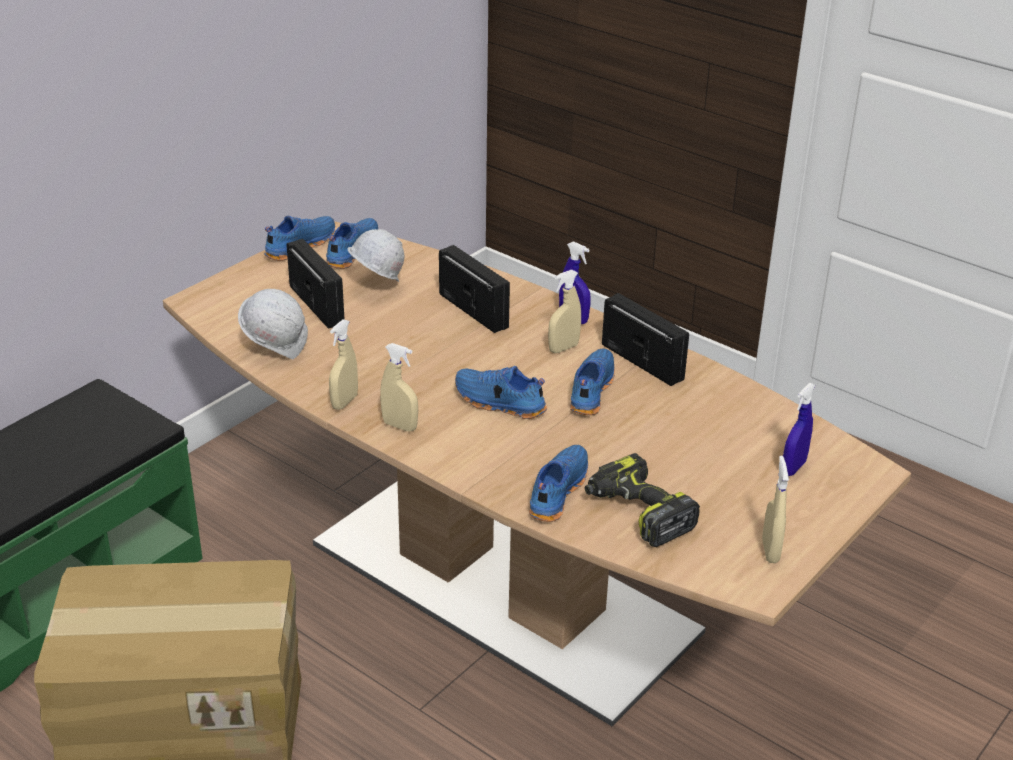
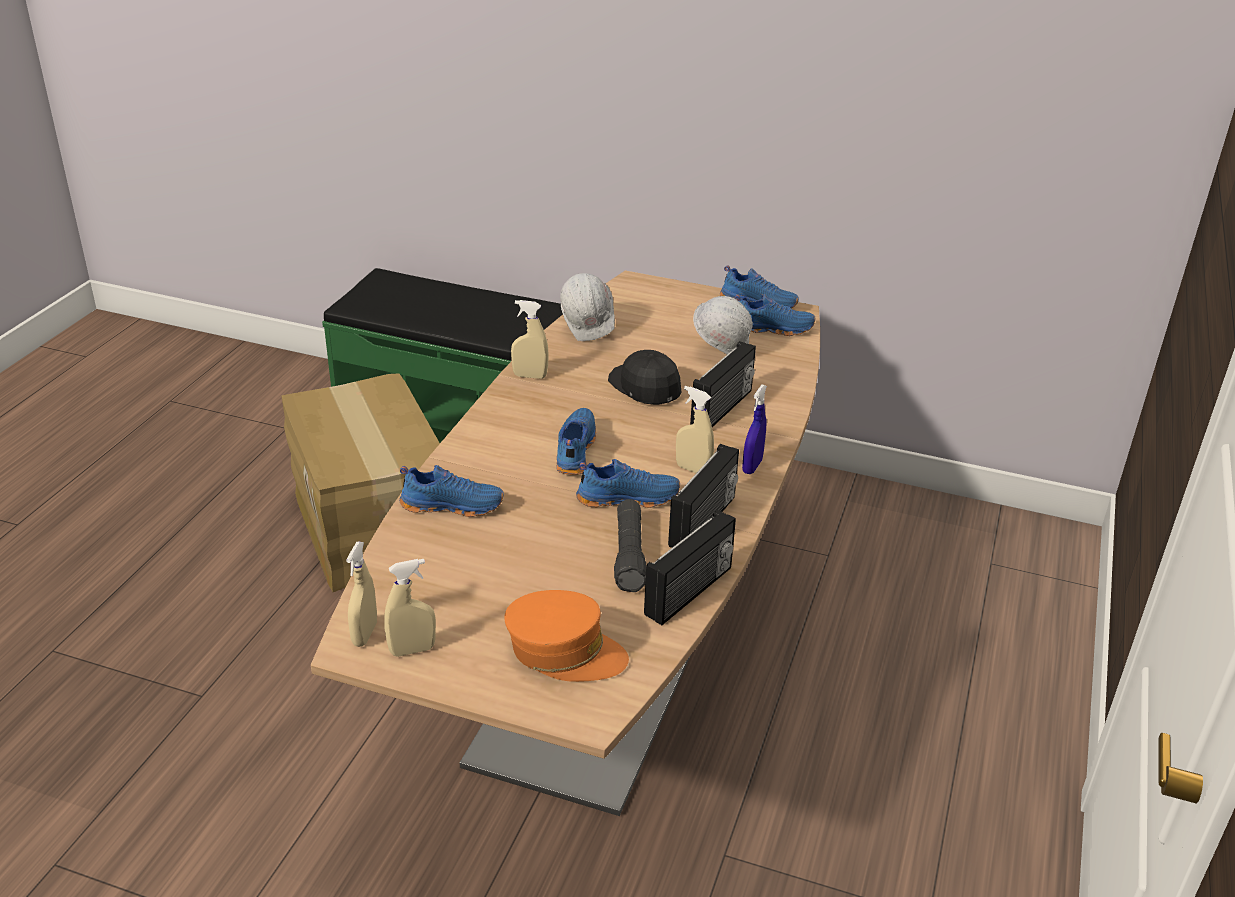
camera: 70 degrees right, 0 degrees up
(318, 305) = (669, 333): radio -> radio (690, 592)
(400, 426) = (510, 408): beige spray bottle -> beige spray bottle (364, 634)
(409, 340) = (645, 386): none -> black cap
(637, 513) = (440, 556): power drill -> none
(675, 408) = (629, 555): none -> black flashlight
(793, 468) = (565, 651): blue spray bottle -> orange cap

